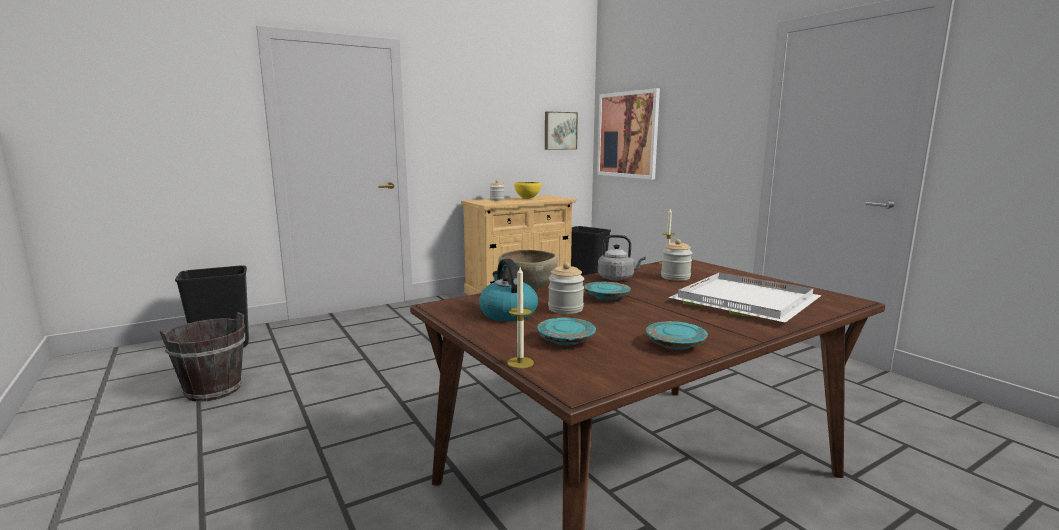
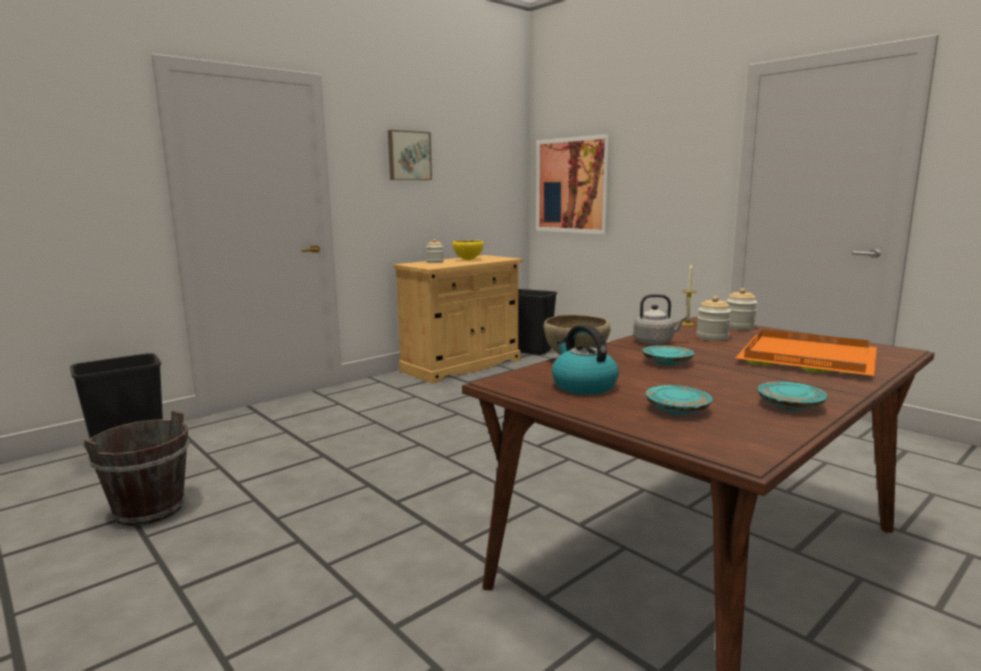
camera: 10 degrees left, 0 degrees up
(520, 362) = (657, 436): candle -> none
(560, 131) = (495, 181): picture -> picture (408, 156)
(565, 309) = (638, 377): jar -> jar (739, 327)
(748, 301) = (810, 357): white tray -> orange tray

